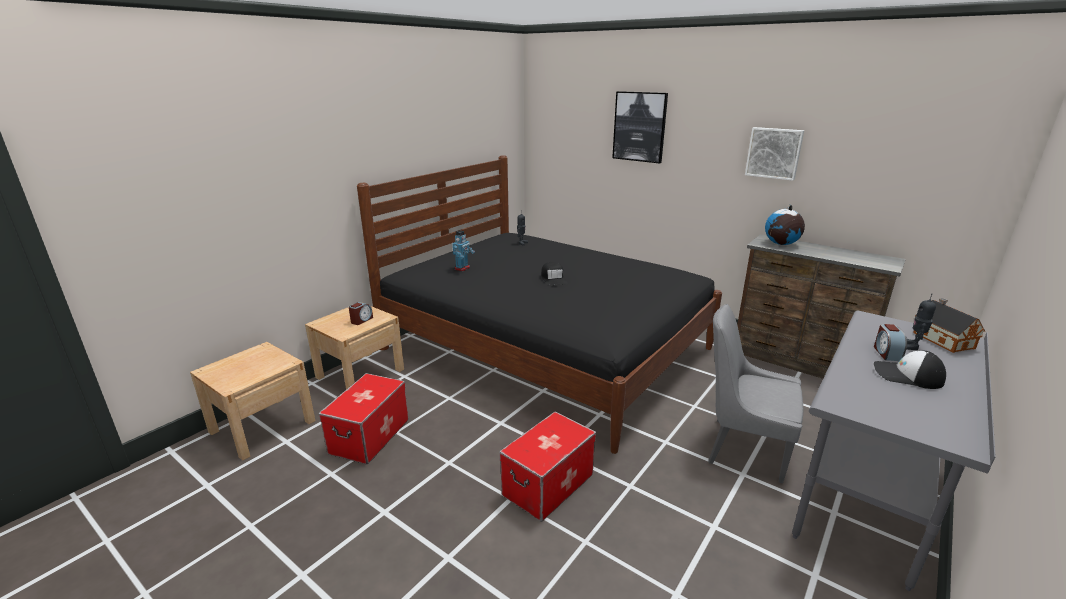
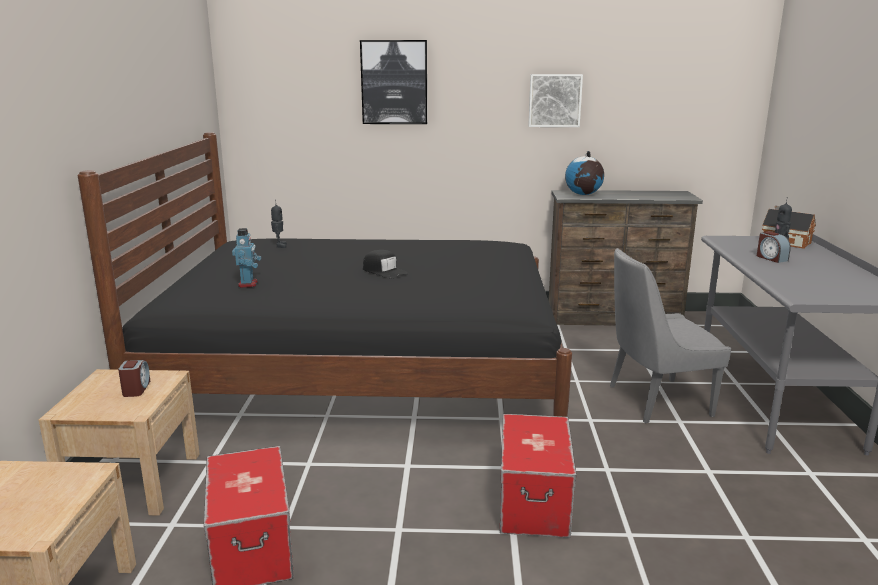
camera: 35 degrees left, 5 degrees down
(907, 375) = (806, 268): cap -> none

